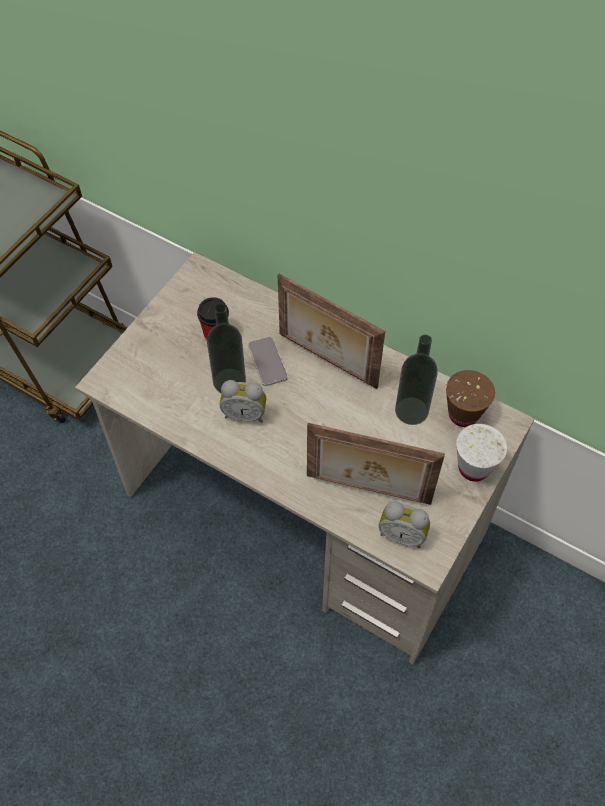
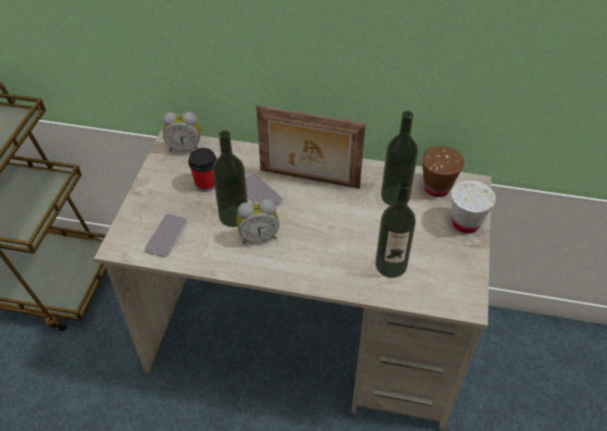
camera: 20 degrees left, 10 degrees down
(153, 383) = (166, 235): none -> phone
(368, 491) = (391, 265): picture frame -> bottle
(402, 534) = (436, 290): alarm clock -> alarm clock (185, 147)

